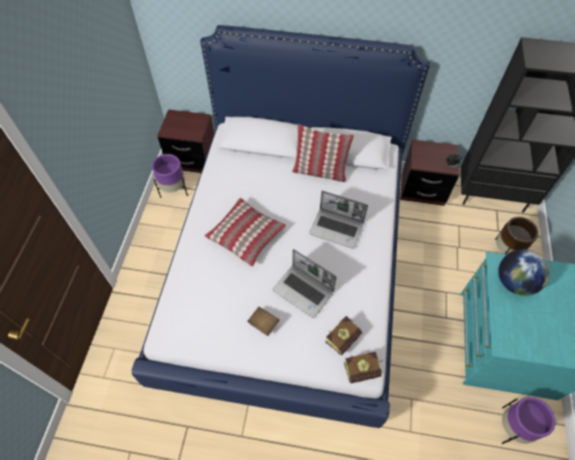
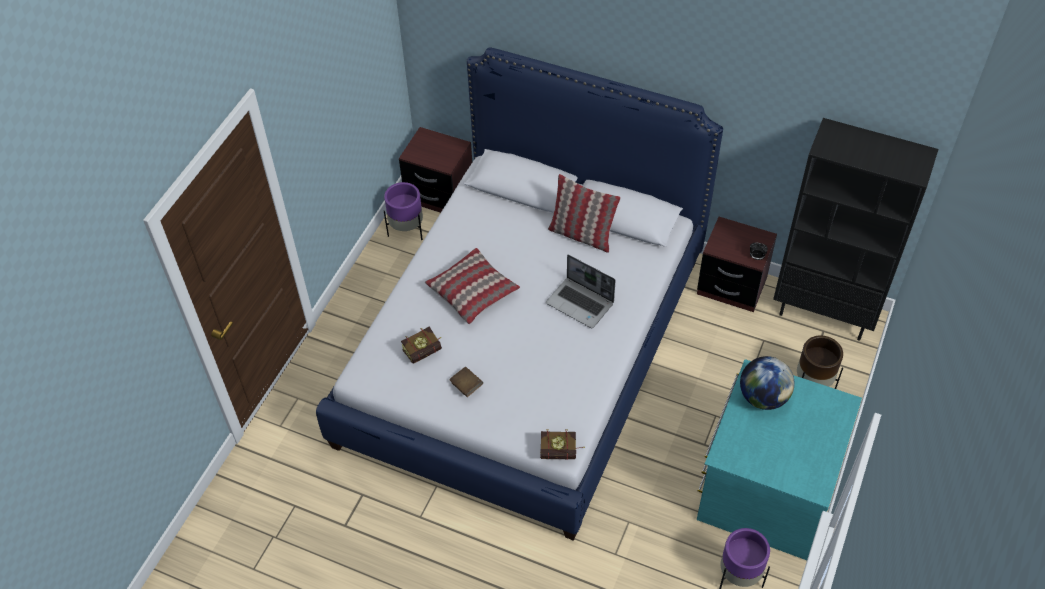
camera: 15 degrees right, 5 degrees down
(304, 291) = (521, 362): laptop -> none
(345, 336) = (551, 416): book -> book (426, 350)

